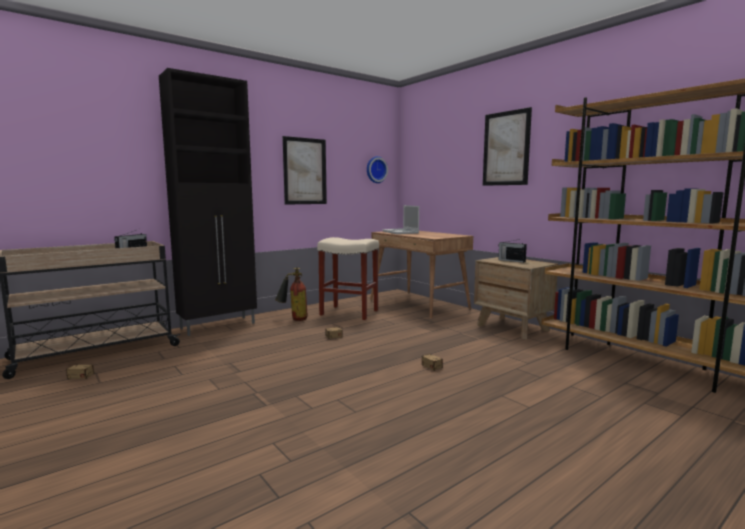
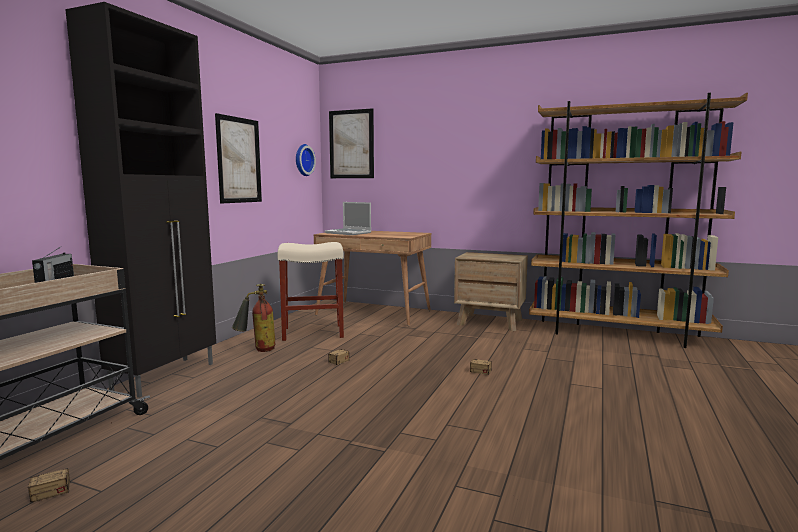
camera: 30 degrees left, 0 degrees up
(506, 148) = (464, 143): picture -> picture (351, 144)
(511, 260) = (486, 256): radio -> none

